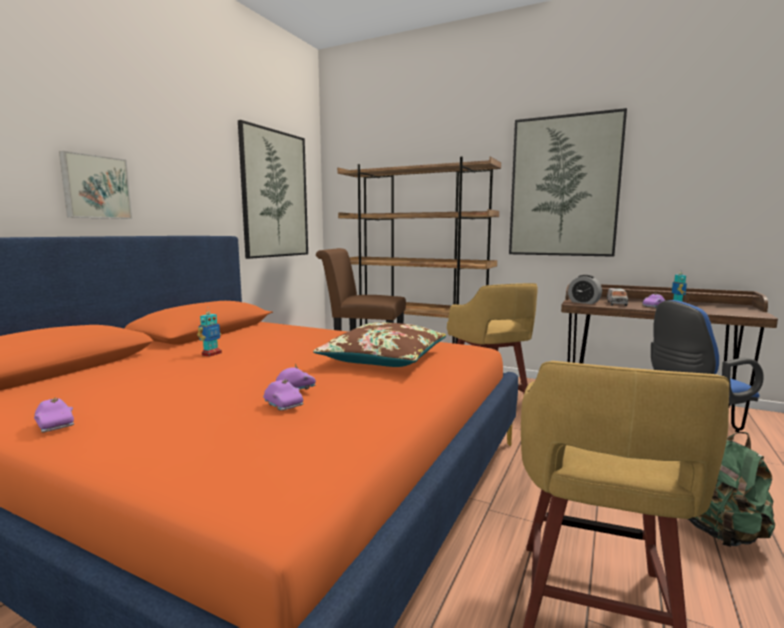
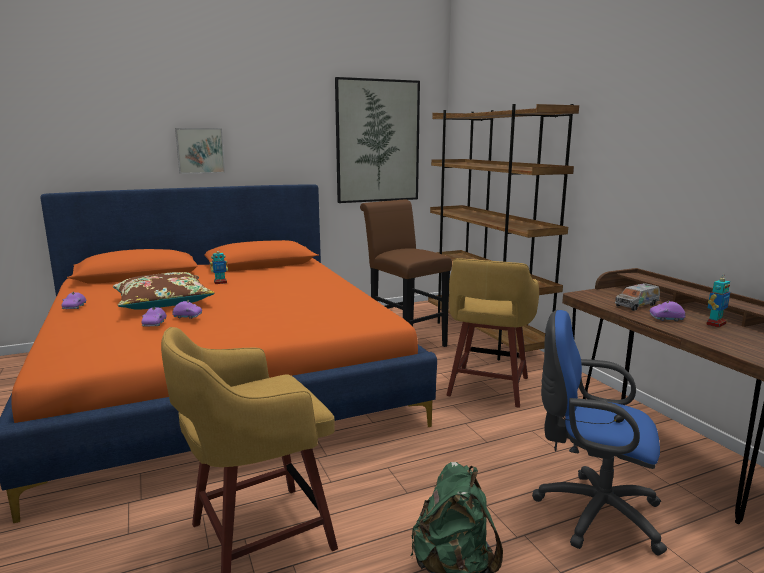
camera: 40 degrees right, 5 degrees up
(384, 359) = (296, 311): brown pillow -> brown pillow (163, 302)
(564, 187) = (644, 138): picture -> none
(583, 302) = (599, 296): alarm clock -> none

